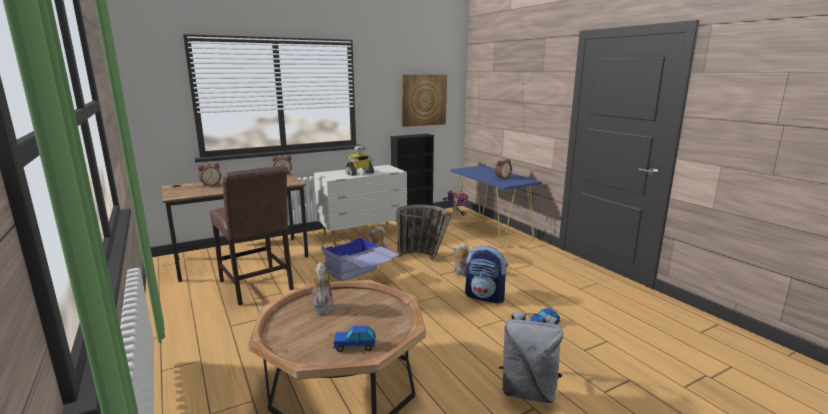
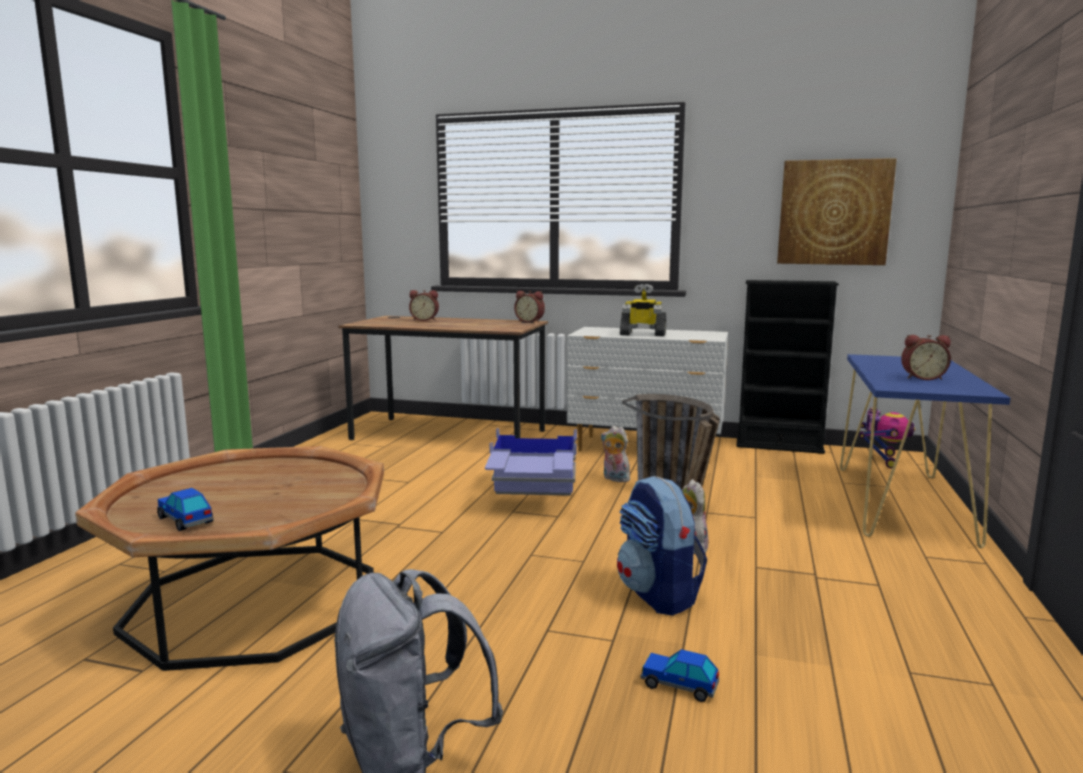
camera: 45 degrees right, 5 degrees down
(257, 287) = (399, 468): brown chair -> none
(322, 308) = (270, 474): plush toy -> none

